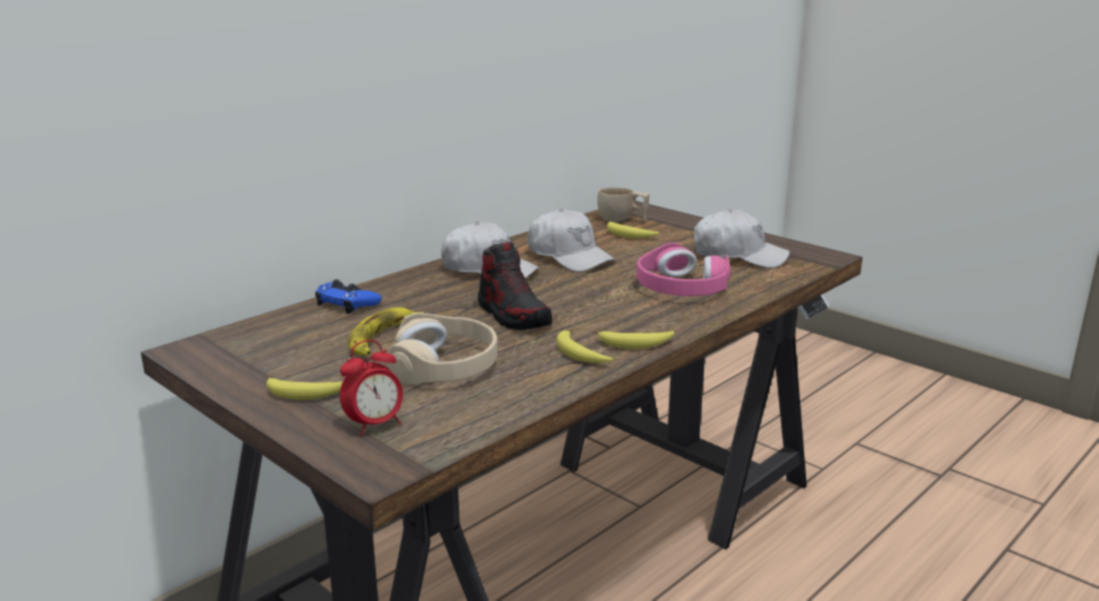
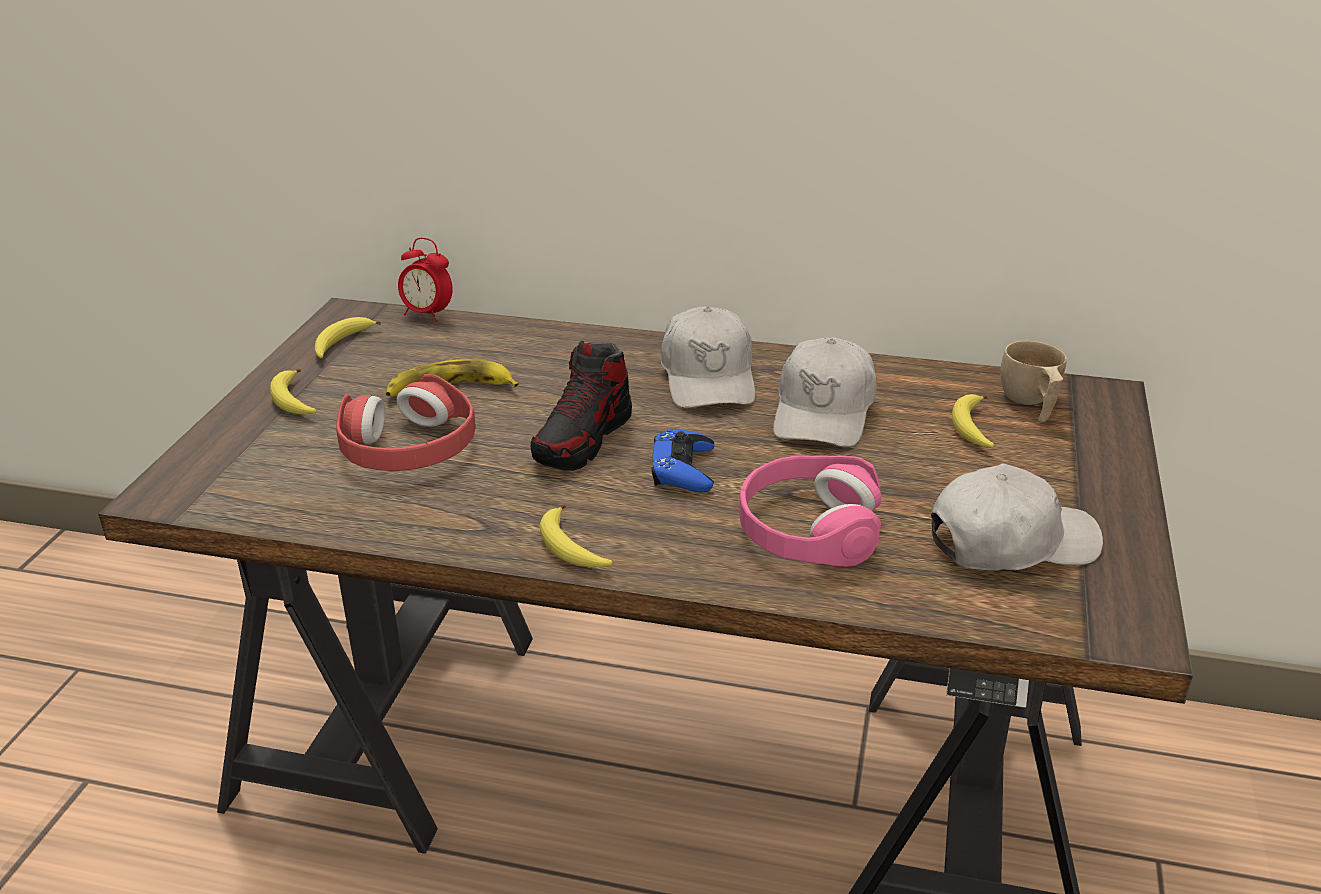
camera: 60 degrees right, 10 degrees up
(347, 303) = (524, 338): blue game controller -> blue game controller (683, 469)
(375, 425) = (249, 459): alarm clock -> alarm clock (427, 314)
(445, 366) = (409, 447): beige headphones -> red headphones
(580, 354) = (506, 518): banana -> banana (341, 344)
(738, 256) = (1011, 543): white cap -> white cap turned 90 degrees counterclockwise

